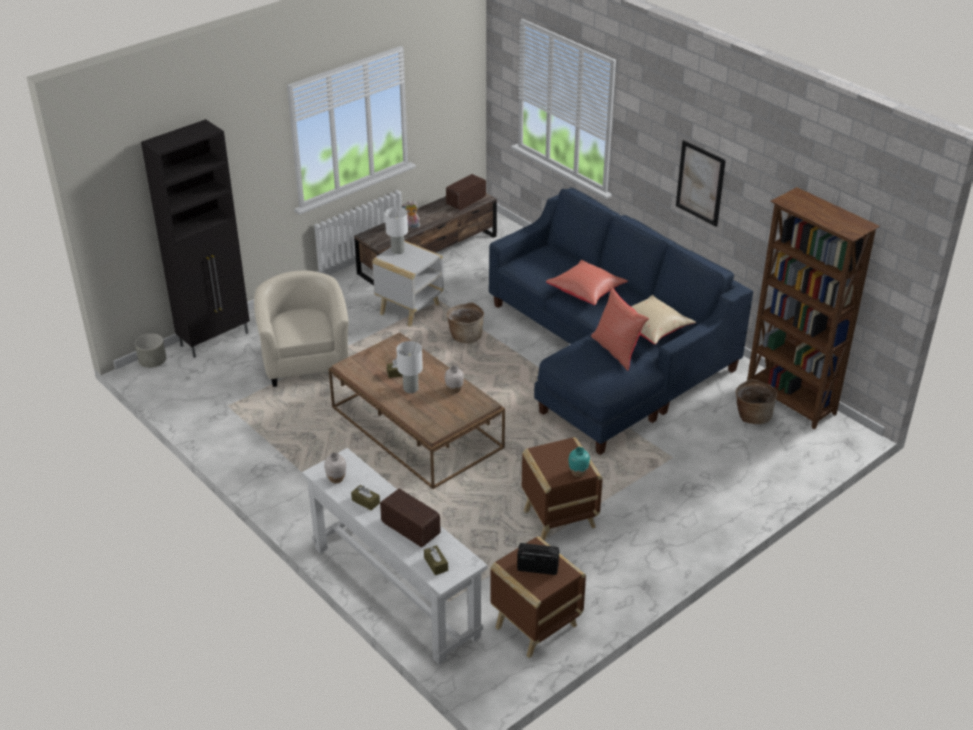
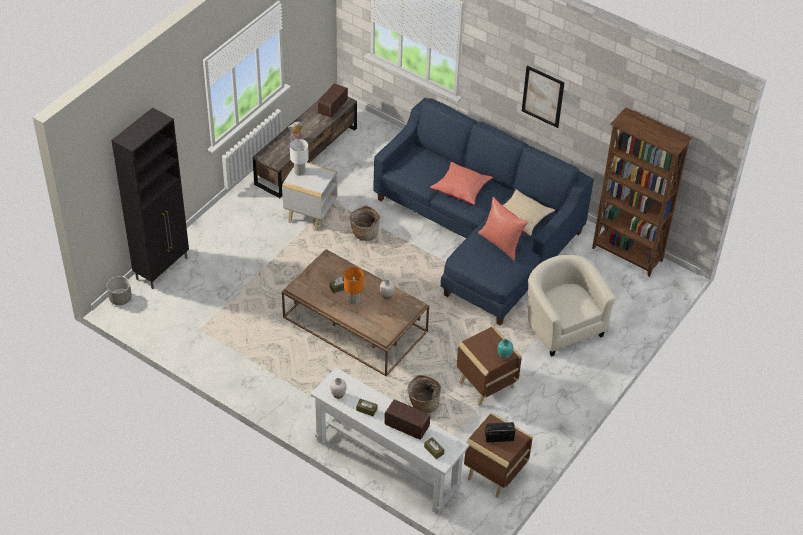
camera: 15 degrees left, 10 degrees up
(305, 361) = (245, 277): beige armchair -> beige armchair (562, 326)
(410, 388) = (353, 300): white table lamp -> orange table lamp
(752, 416) = (602, 272): basket -> basket (423, 404)

